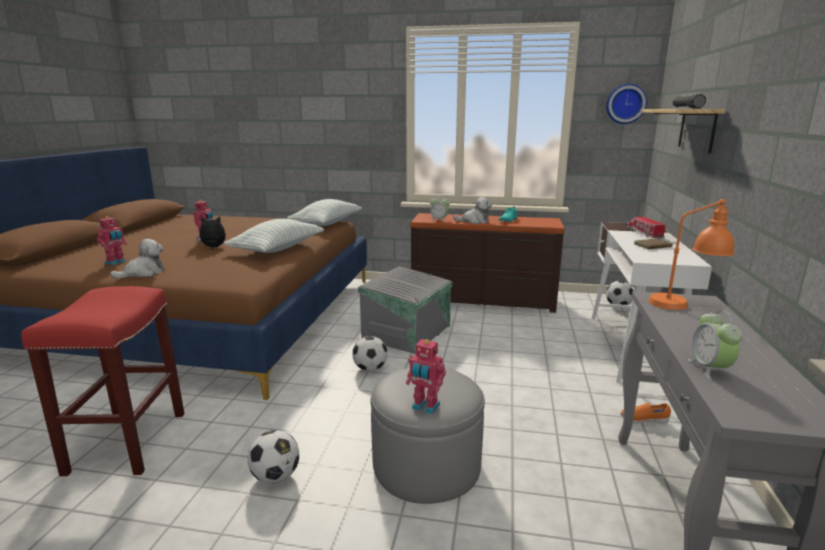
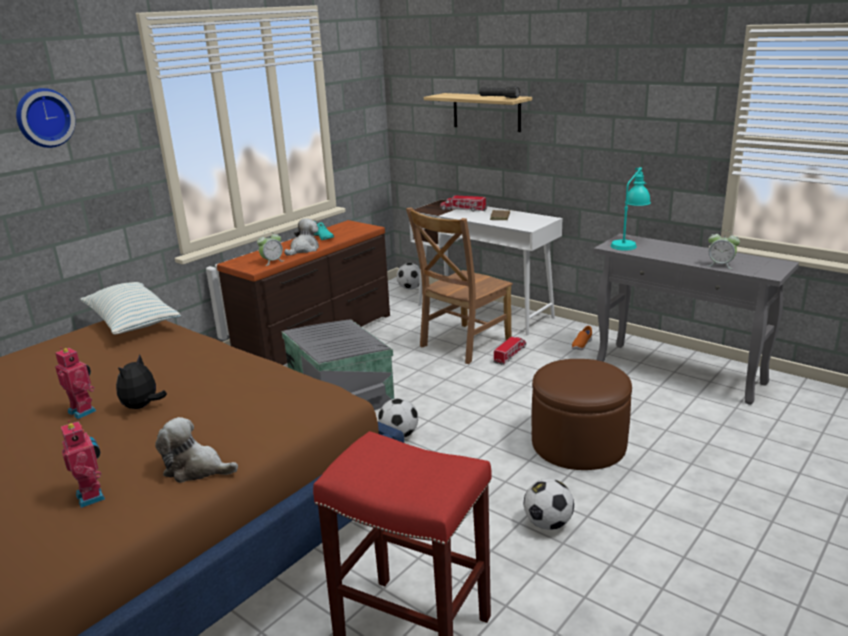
camera: 60 degrees left, 5 degrees up
(143, 273) = (196, 469): plush toy -> plush toy turned 60 degrees counterclockwise
(277, 249) = (218, 366): pillow -> none
(425, 407) = (612, 382): toy robot -> none
(426, 465) = (578, 444): grey ottoman -> brown ottoman
(549, 355) = (463, 344): none -> brown chair
(562, 383) = (510, 355): none -> toy truck
(625, 104) = (363, 89): wall clock -> wall clock (44, 118)
(685, 304) = (628, 243): orange table lamp -> turquoise table lamp

